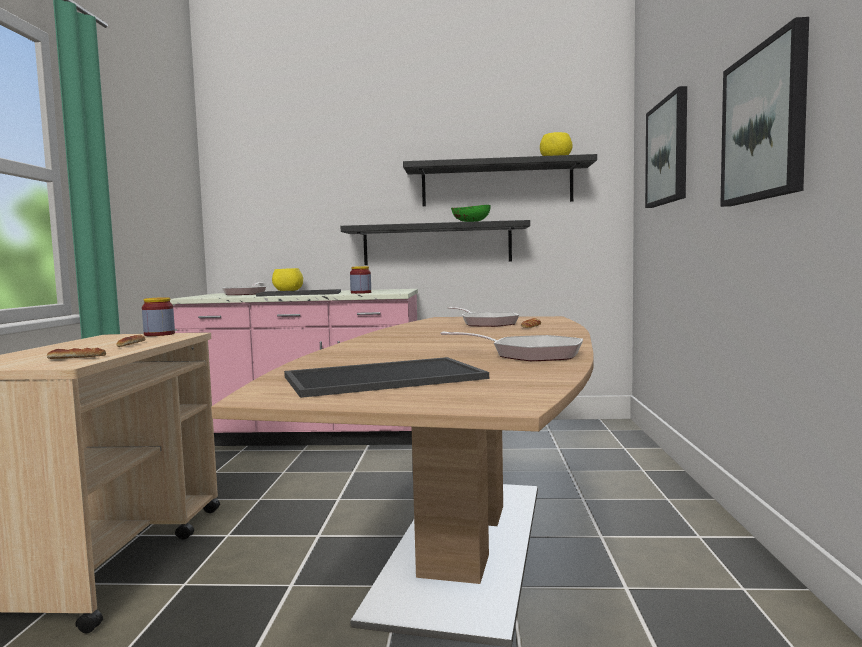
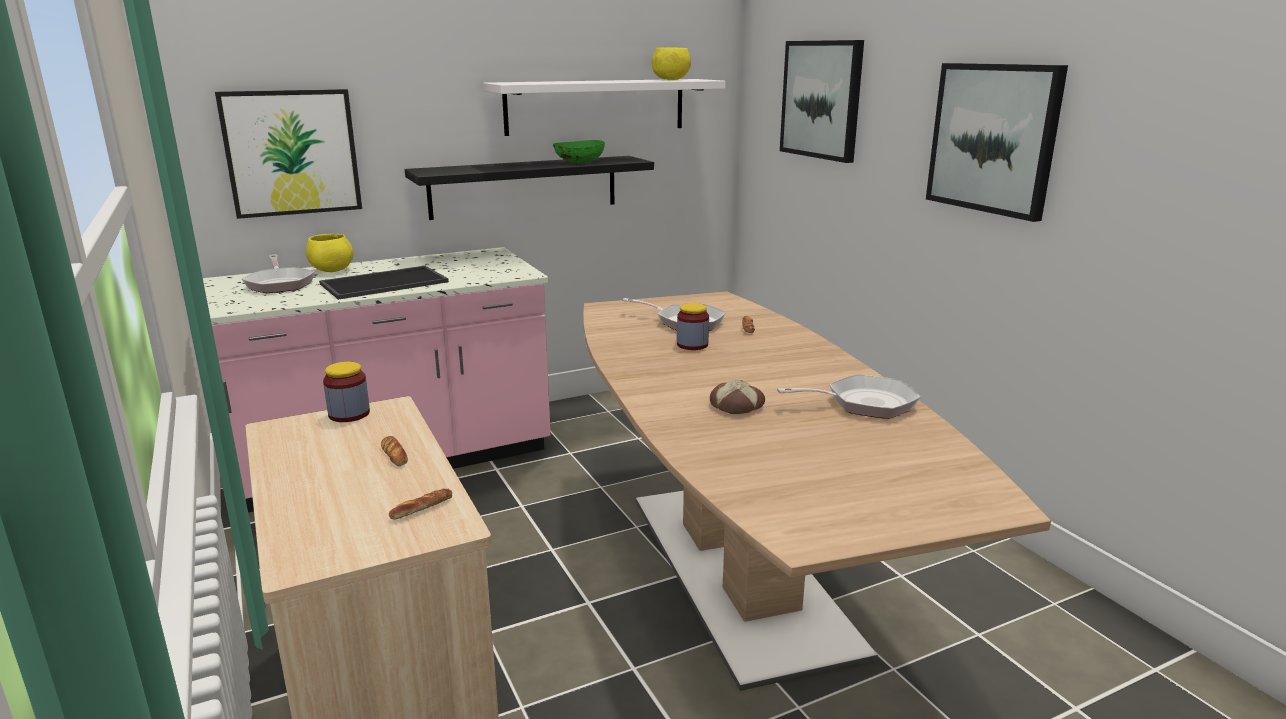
camera: 30 degrees left, 15 degrees up
(278, 215) = (292, 152): none -> picture
(361, 293) = (474, 276): jar -> jar (692, 345)
(384, 377) = (829, 476): tray -> none
(414, 349) = (737, 406): none -> bread
(497, 184) = (596, 106): black shelf -> white shelf

